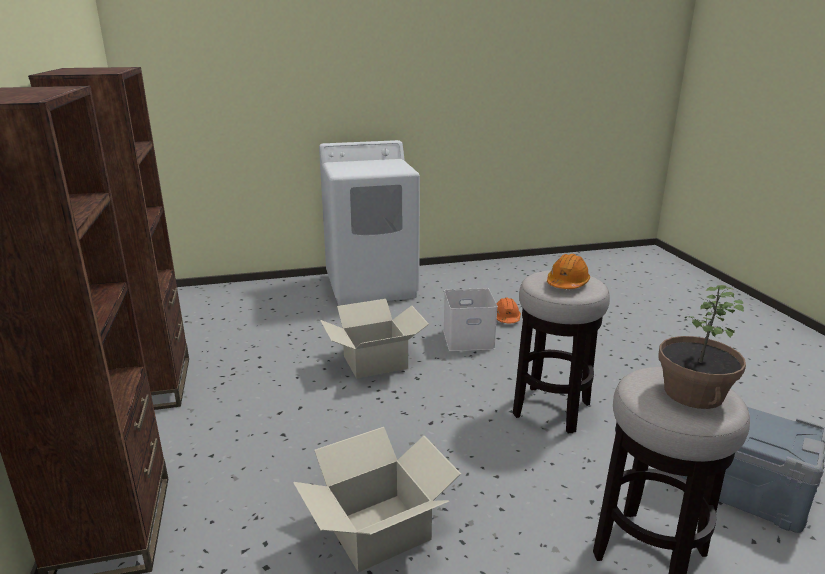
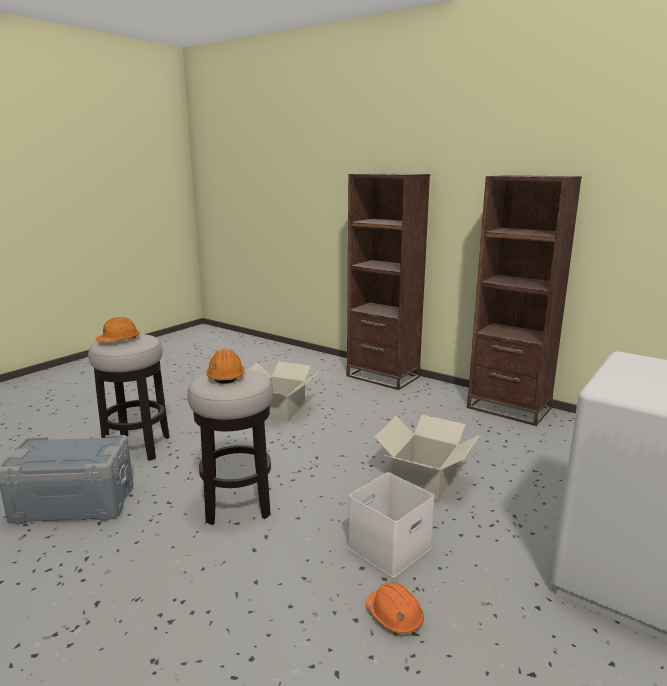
camera: 140 degrees right, 5 degrees down
(692, 393) = (119, 340): potted plant -> orange hard hat

